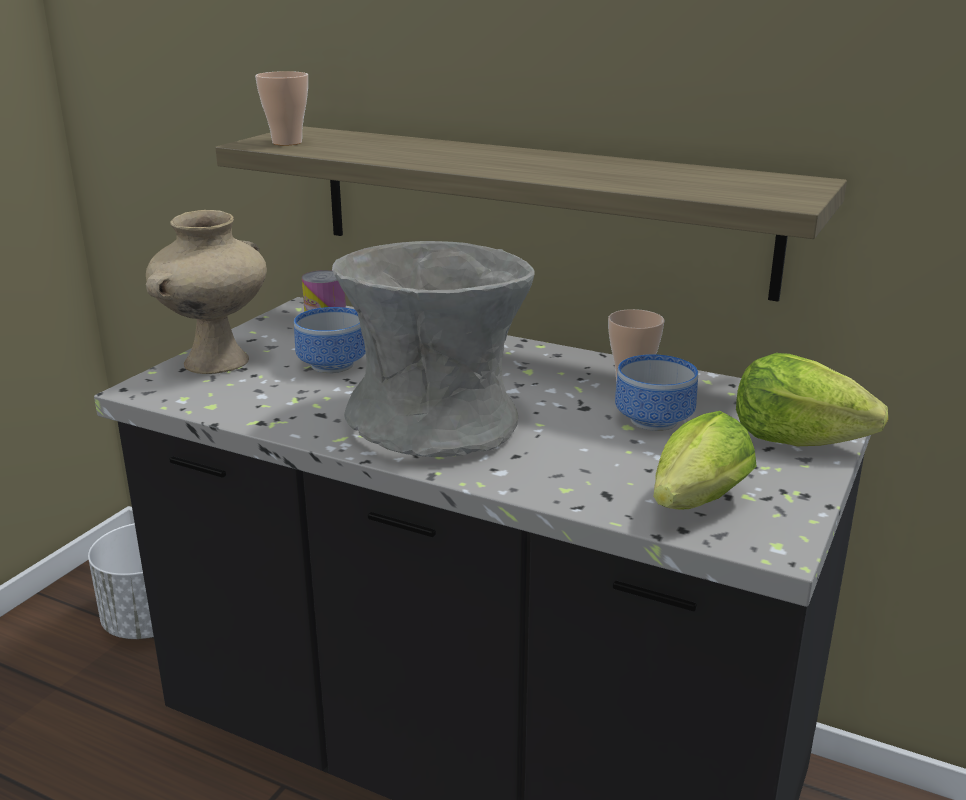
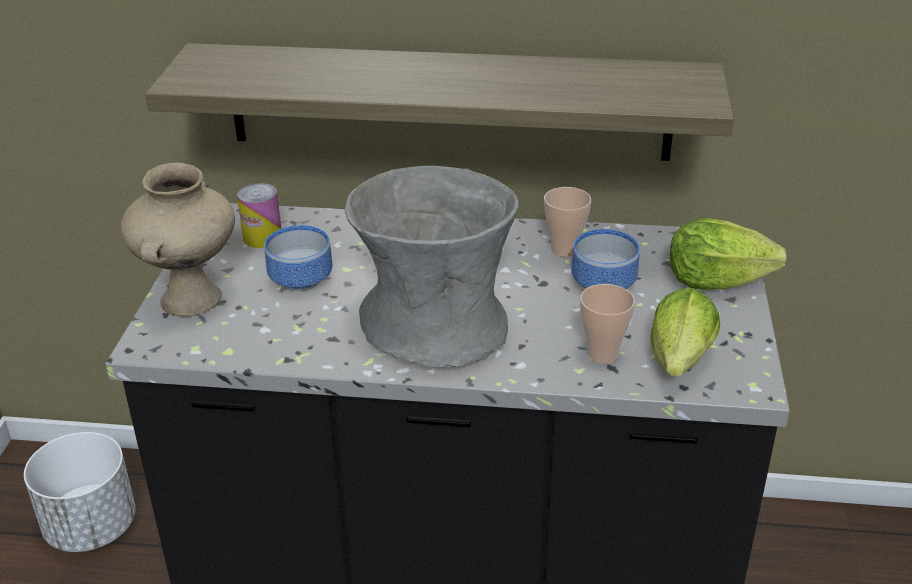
camera: 20 degrees left, 10 degrees up
(287, 142) = (211, 77): cup -> cup (602, 354)

